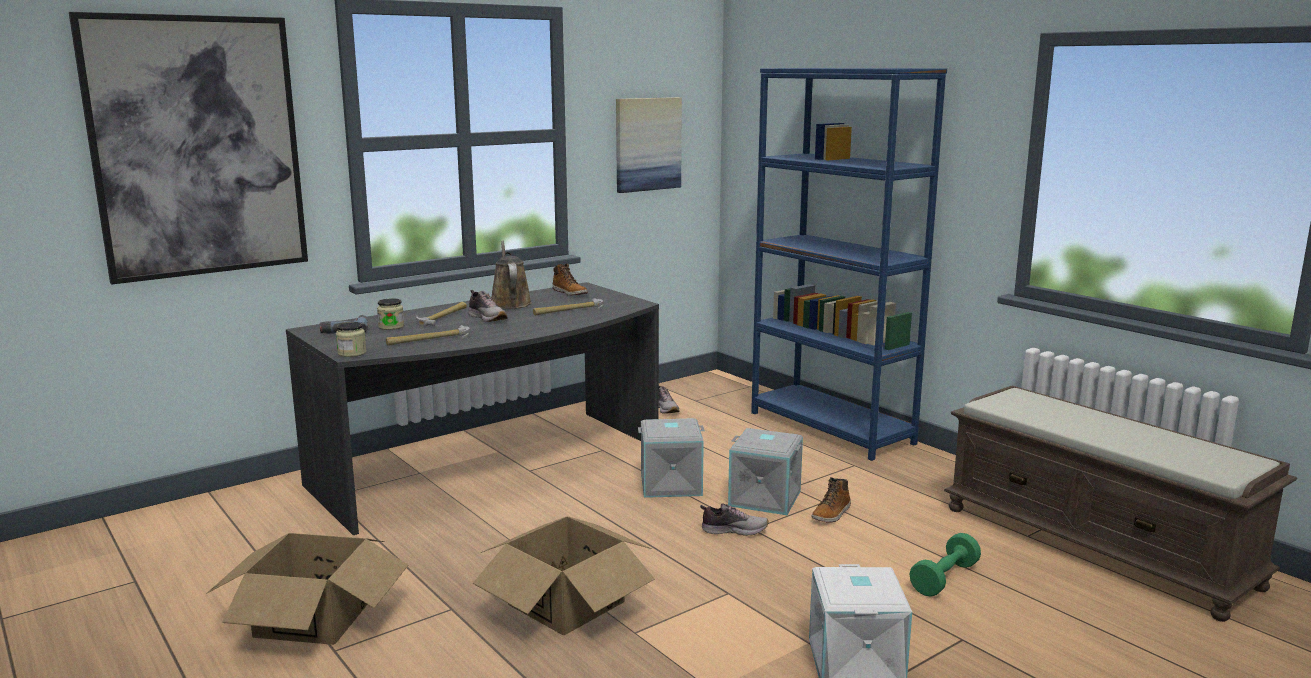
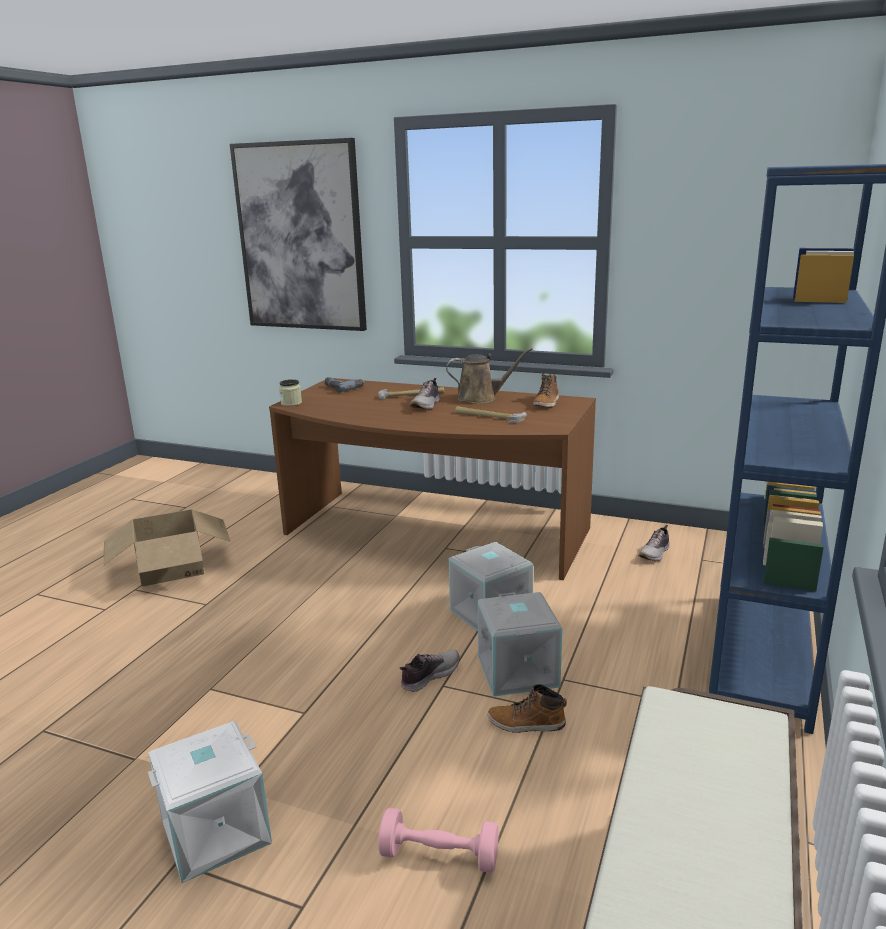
camera: 60 degrees right, 5 degrees up
(391, 327) = (366, 393): jar -> none
(429, 339) = (347, 408): hammer -> none
(494, 468) = (432, 535): grey desk -> brown desk
(509, 303) = (481, 398): brown watering can -> brown watering can turned 45 degrees clockwise
(565, 602) = (239, 642): cardboard box -> none
(647, 144) = (723, 259): picture -> none
(733, 530) = (429, 676): shoe -> shoe turned 105 degrees counterclockwise
(944, 579) = (439, 856): green dumbbell -> pink dumbbell

